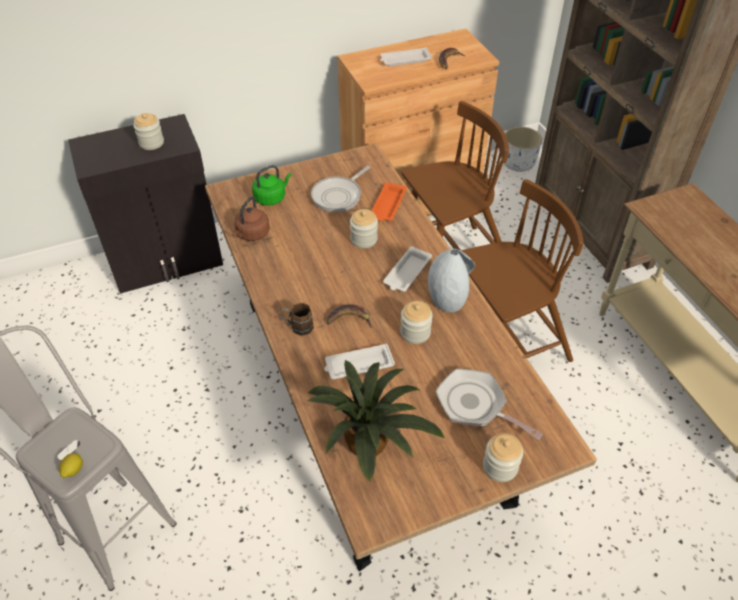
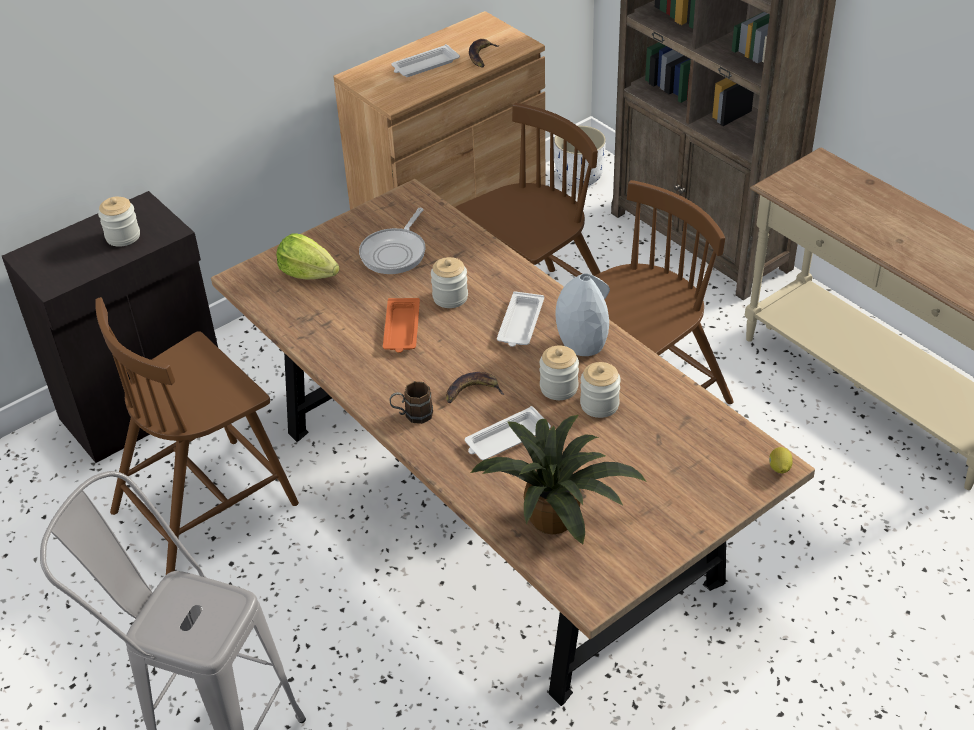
camera: 15 degrees left, 5 degrees down
(73, 470) = (210, 637): lemon -> lemon (779, 468)
(177, 342) = (207, 505): none -> brown chair
(252, 234) = (304, 323): brown kettle -> none
(271, 197) = (308, 273): green kettle -> lettuce
(388, 206) = (463, 251): orange tray -> orange tray (402, 329)
(475, 405) = (661, 448): frying pan -> none
(500, 467) = (713, 503): jar -> jar (599, 404)

